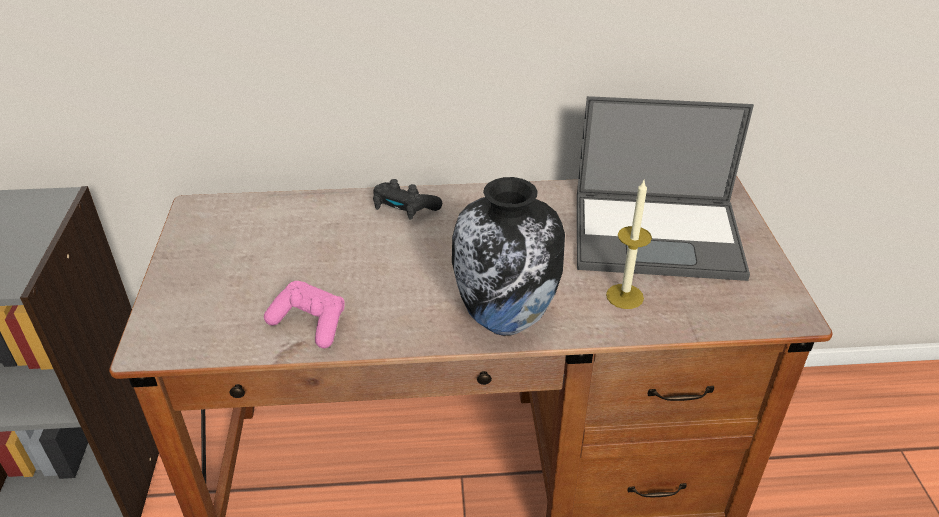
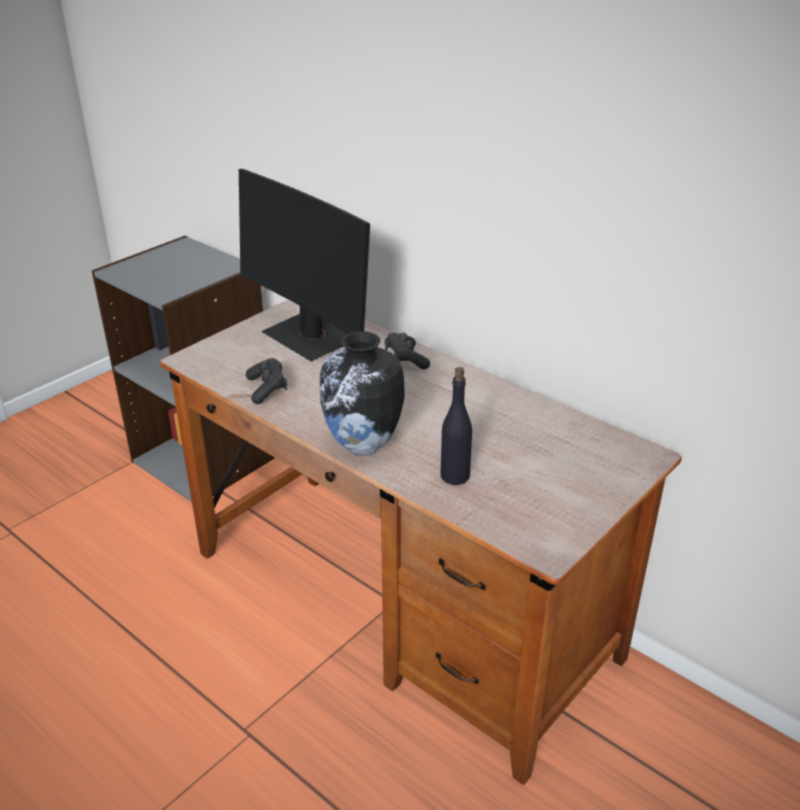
camera: 45 degrees right, 5 degrees down
(267, 238) = (310, 337): none -> monitor
(310, 323) = (267, 389): pink game controller -> black game controller
(624, 296) = (454, 476): candle -> black bottle
(658, 235) = (543, 458): laptop -> none

